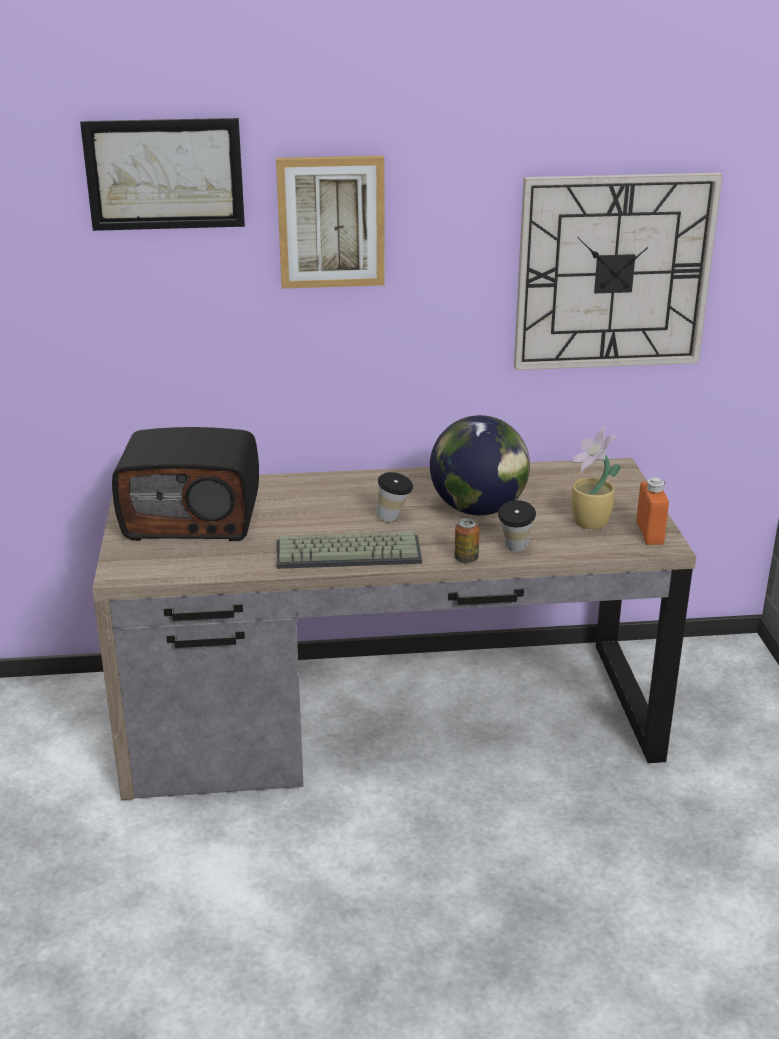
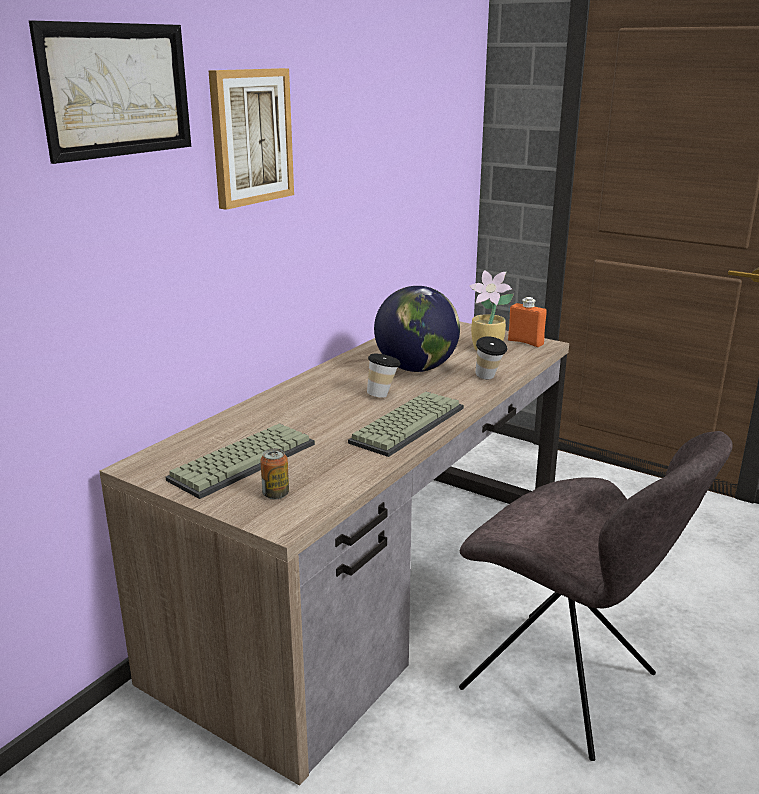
camera: 50 degrees left, 5 degrees down
(193, 518) = (243, 460): radio -> keyboard
(383, 891) = (565, 685): none -> grey chair
(466, 559) = (479, 394): can -> can (276, 494)
(613, 272) = (405, 167): wall clock -> none

